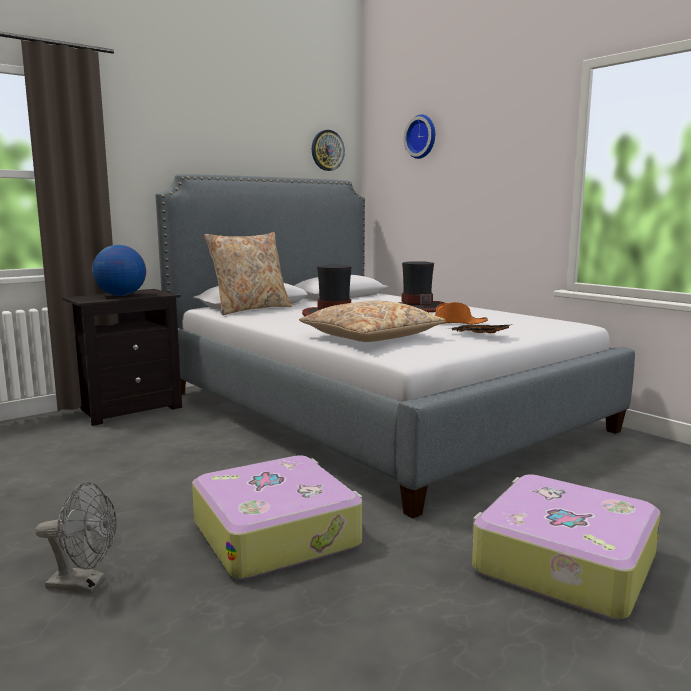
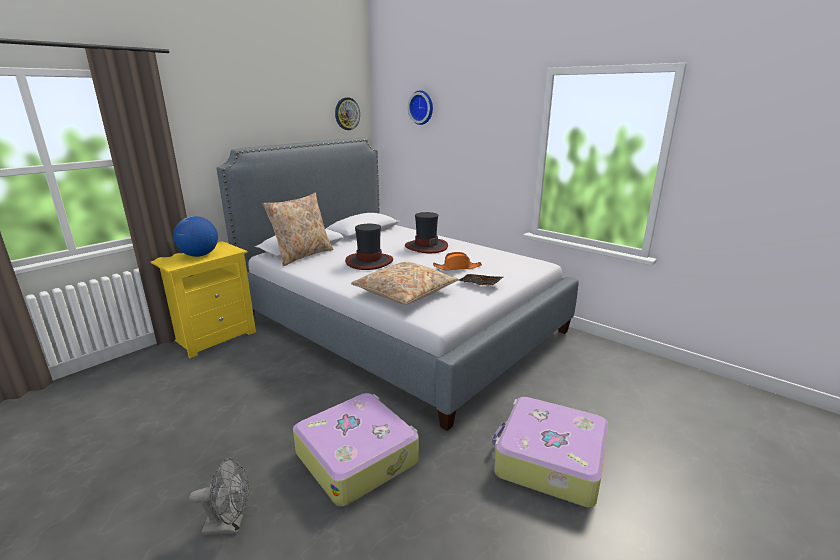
camera: 10 degrees left, 10 degrees up
(128, 408) = (213, 336): black nightstand -> yellow nightstand

